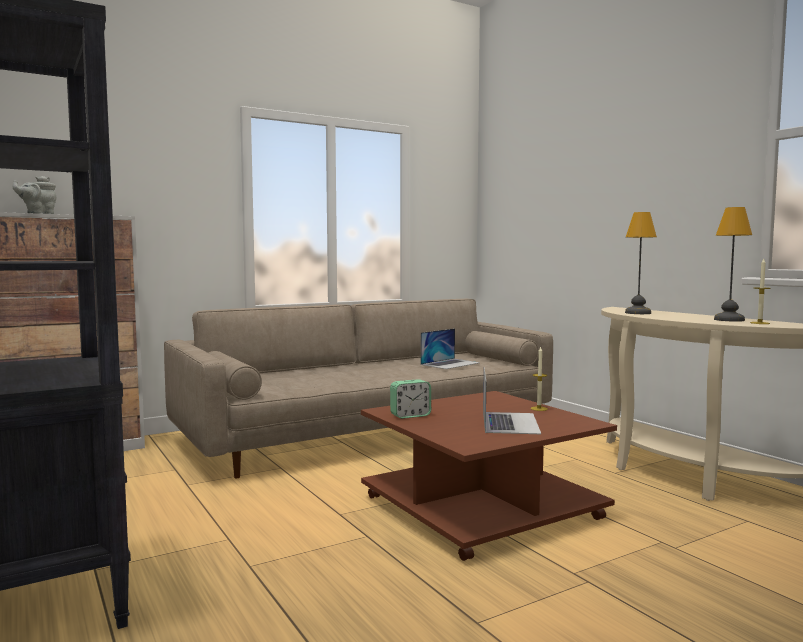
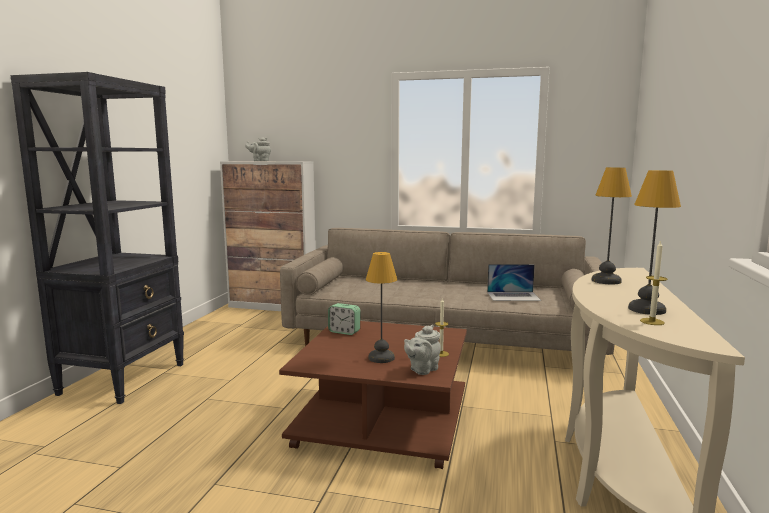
camera: 45 degrees right, 5 degrees up
(509, 422) = (381, 357): laptop -> table lamp
(565, 421) = (422, 370): none -> grey teapot

